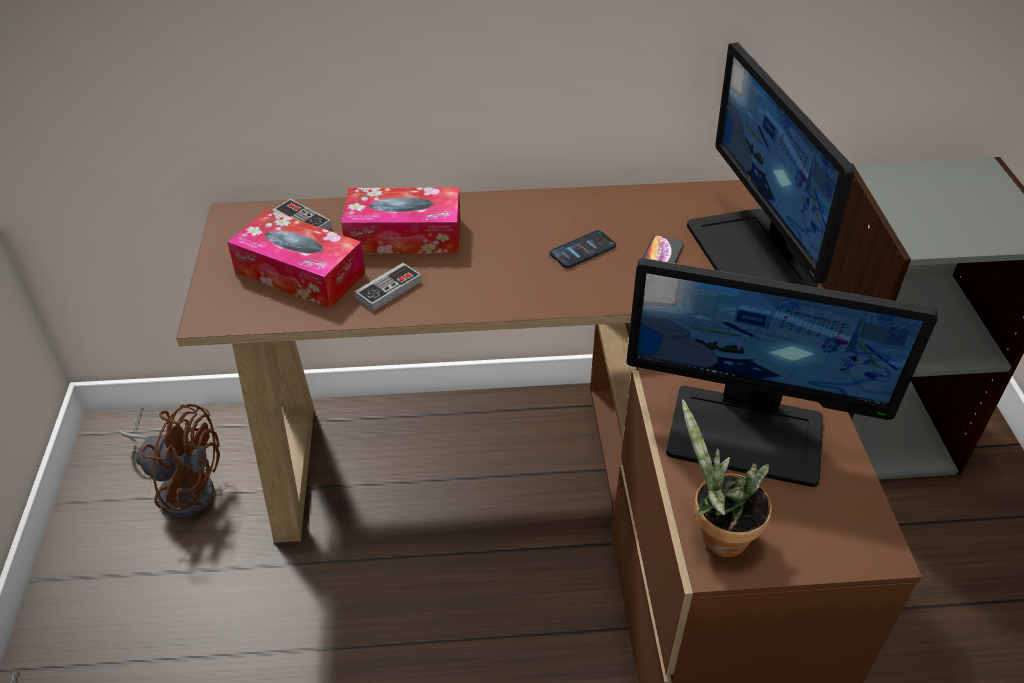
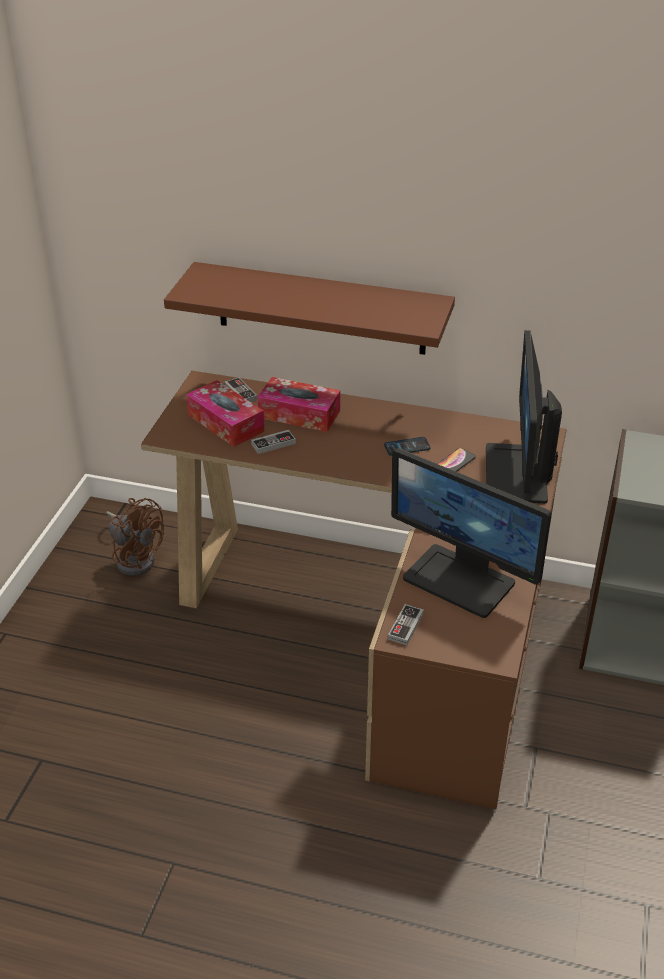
camera: 20 degrees right, 5 degrees down
(404, 69) = (321, 309): none -> brown shelf
(716, 536) = (405, 626): potted plant -> game controller

